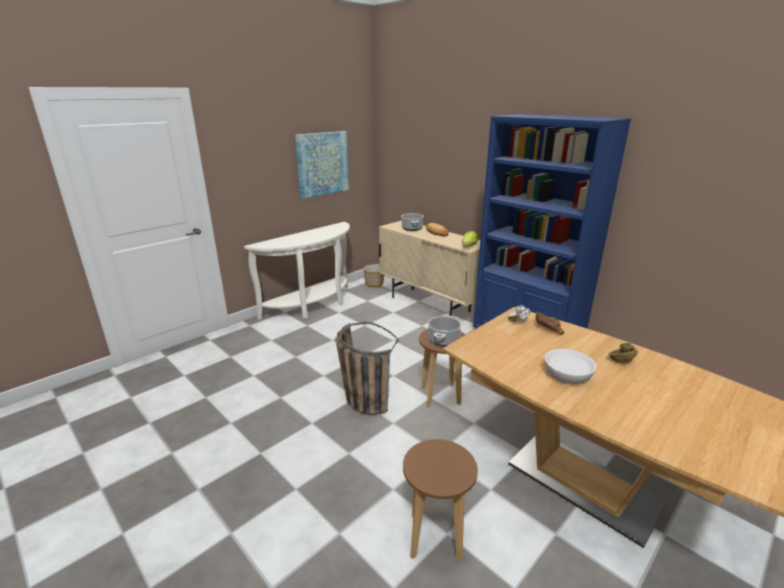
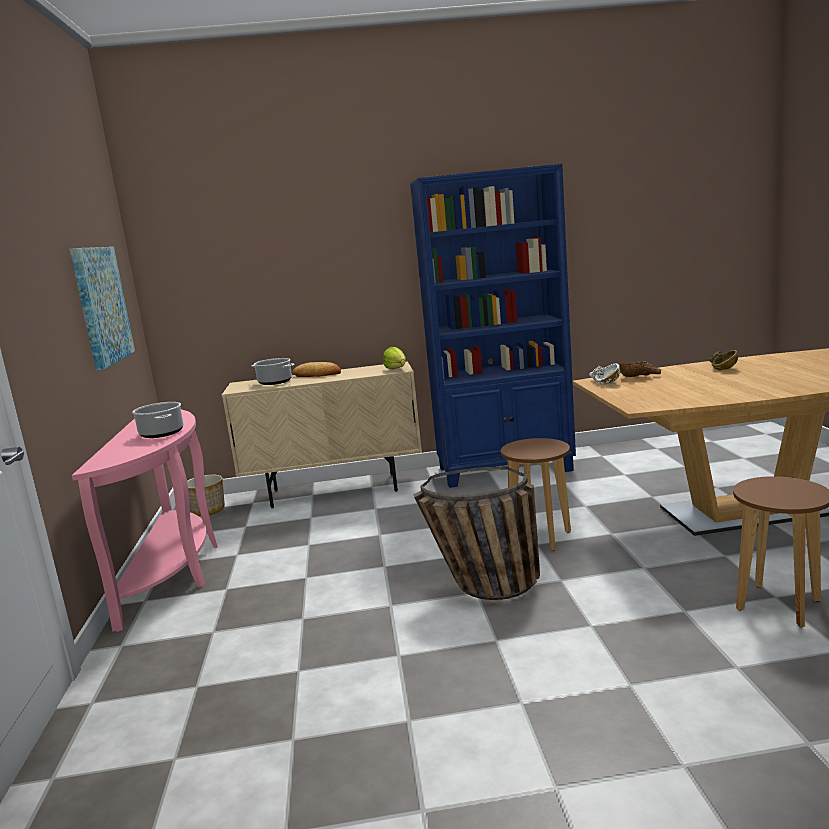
camera: 50 degrees left, 10 degrees down
(313, 306) = (175, 570): white console table -> pink console table
(443, 340) = (539, 448): cooking pot -> cooking pot (162, 433)
(566, 374) = (730, 385): white bowl -> none

